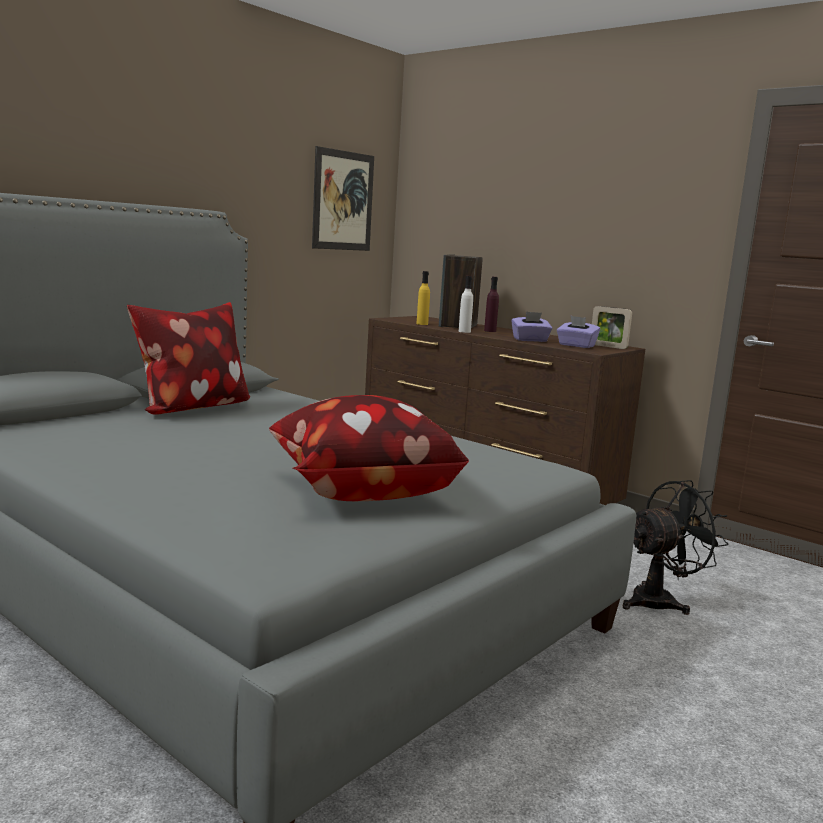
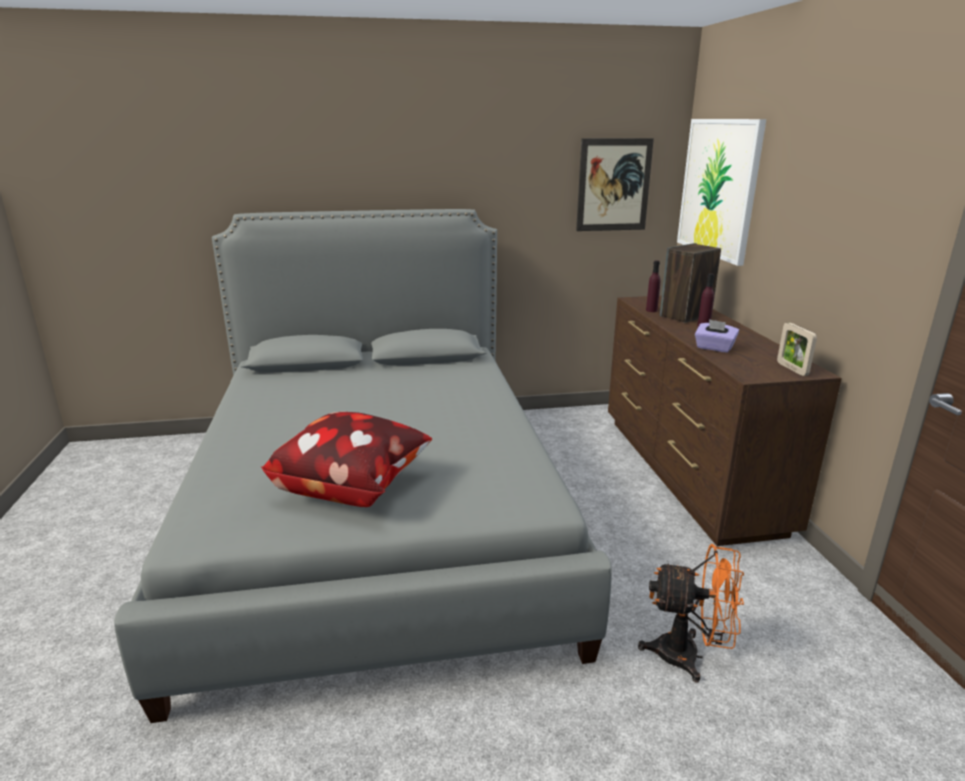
camera: 40 degrees right, 10 degrees up
(191, 408) = (394, 373): pillow -> none
(422, 324) = (651, 310): yellow bottle -> purple bottle
(454, 205) = (719, 188): none -> picture
(464, 331) = (669, 327): white bottle -> none
(576, 346) = (750, 363): purple tissue box -> none
(660, 601) = (689, 656): black fan -> orange fan

